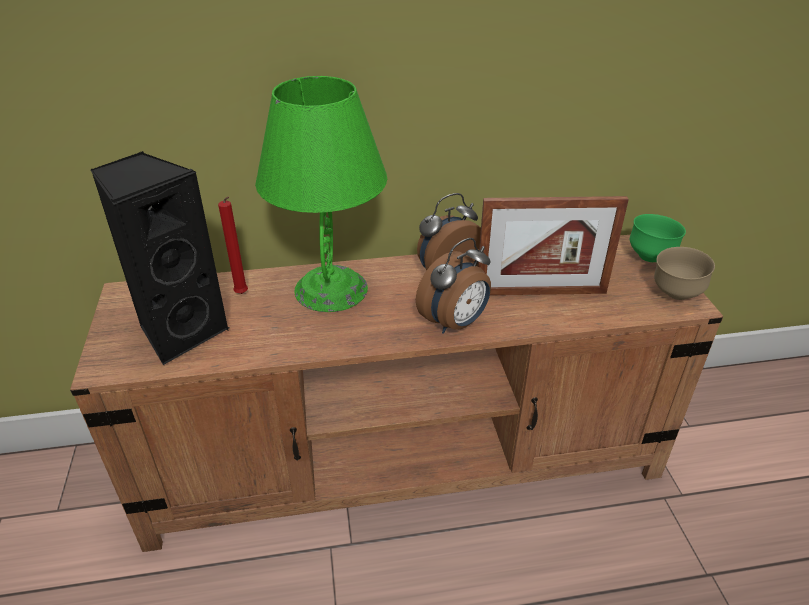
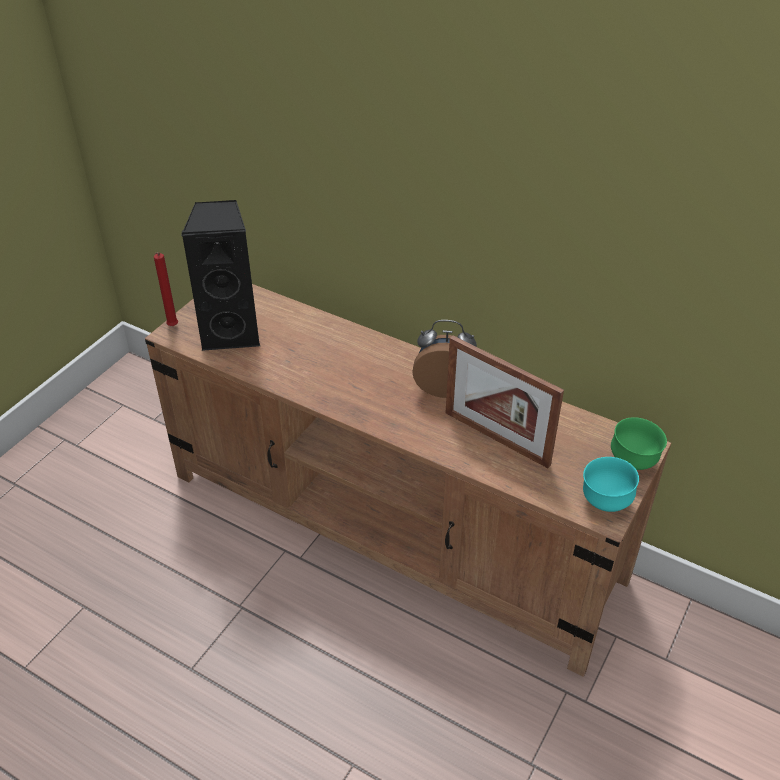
camera: 40 degrees right, 5 degrees up
(242, 295) = (293, 326): red candle -> red candle (172, 327)
(332, 289) = (352, 353): green table lamp -> none
(455, 323) = (403, 425): alarm clock -> none
(675, 294) = (605, 502): brown bowl -> turquoise bowl

